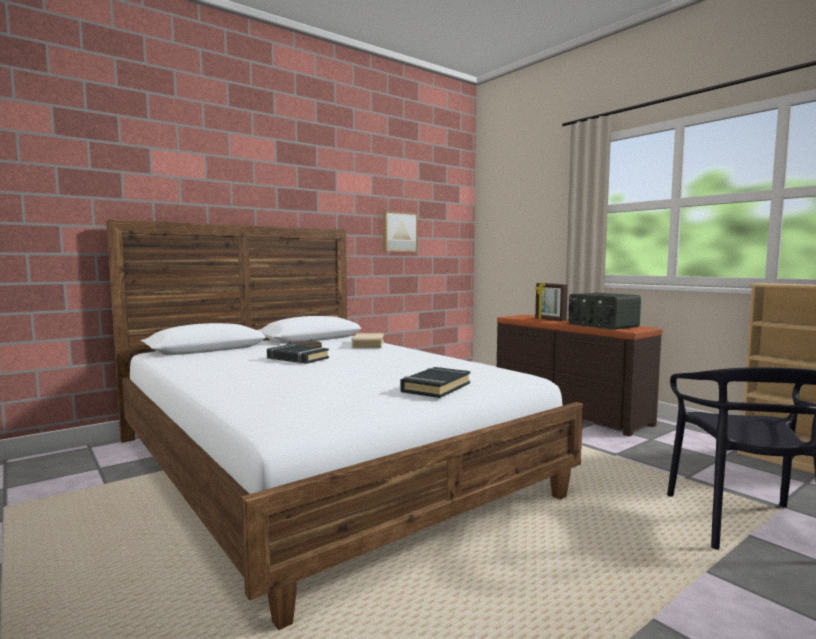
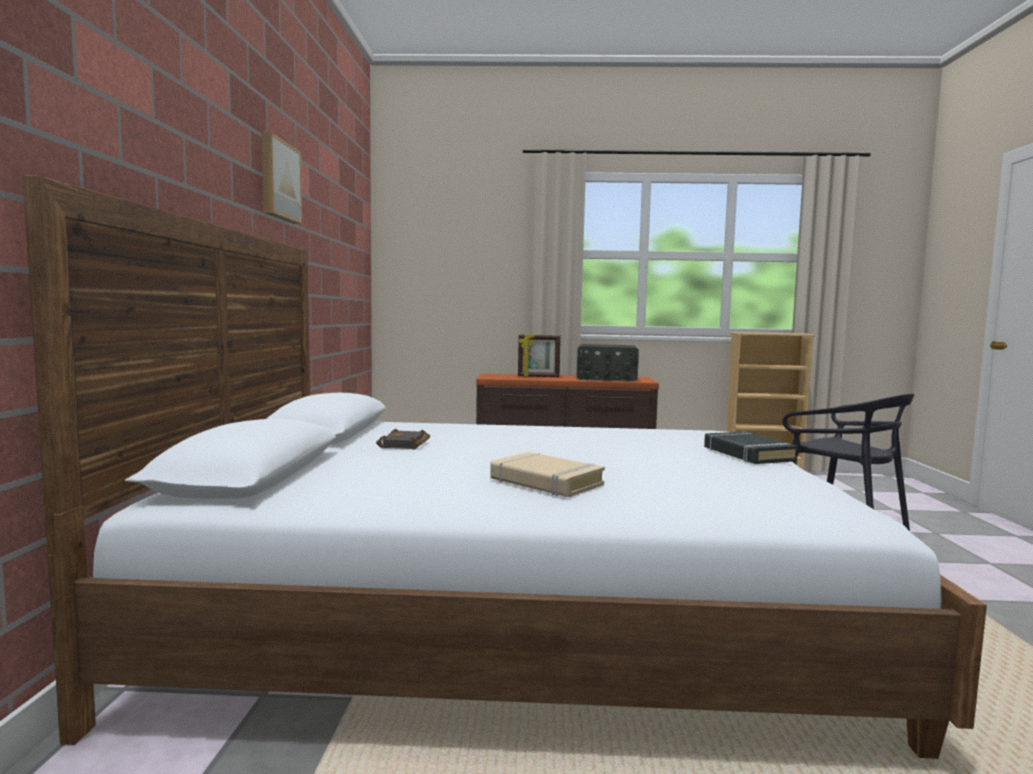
camera: 50 degrees left, 0 degrees up
(297, 358) = (485, 457): black book -> none
(368, 344) = (452, 427): beige book -> beige book (545, 482)
(399, 232) = (330, 260): picture -> picture (278, 180)

